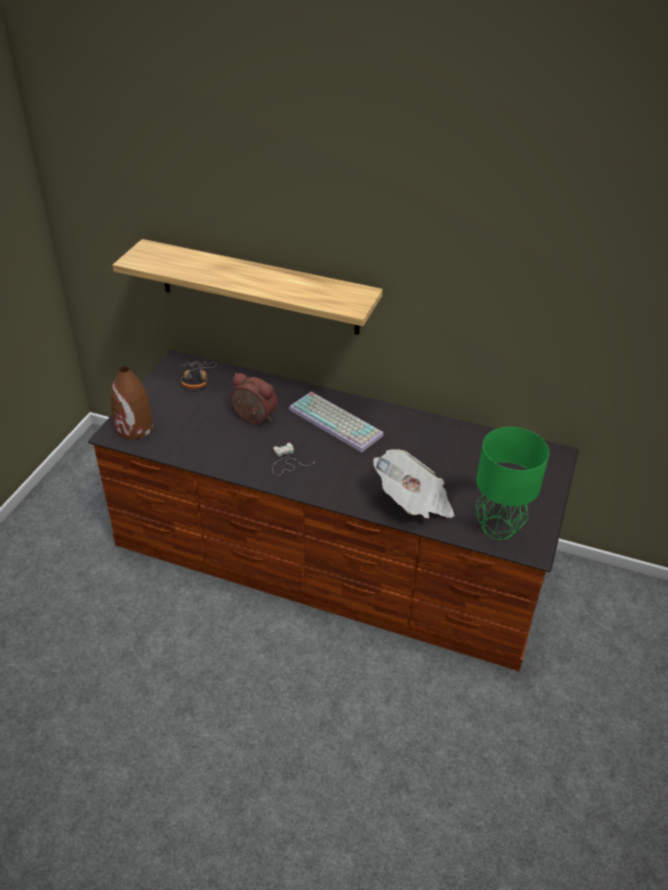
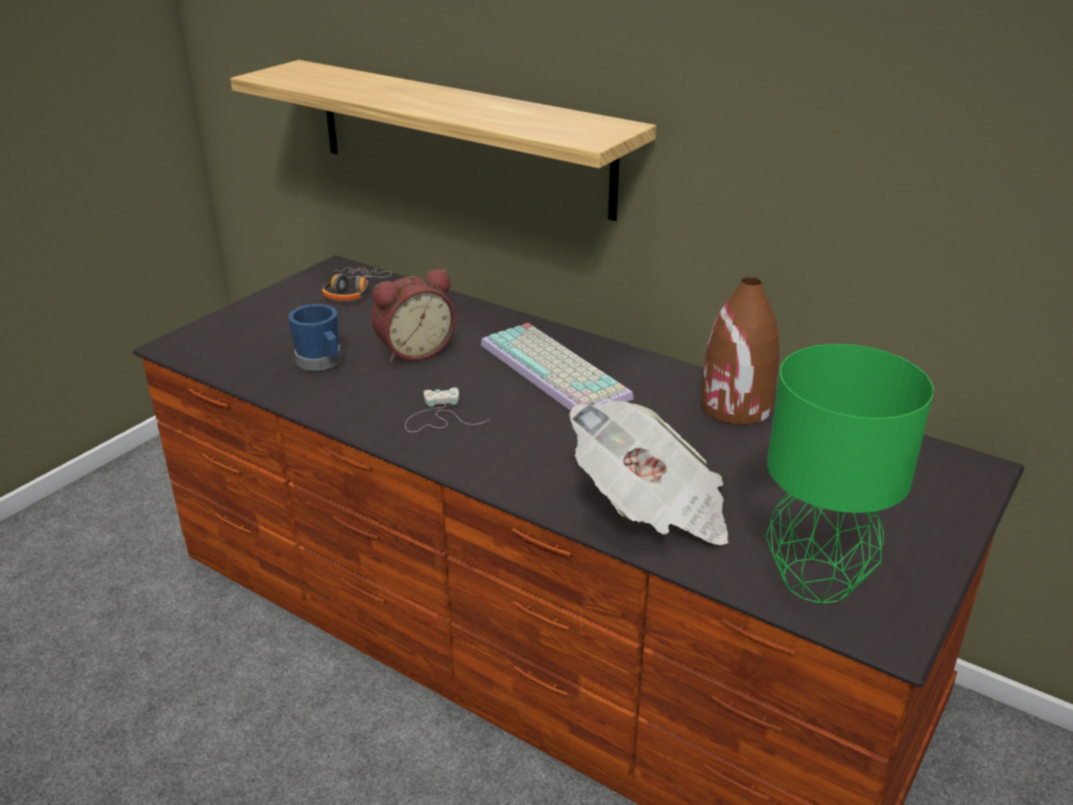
camera: 15 degrees right, 10 degrees down
(134, 428) = (215, 341): brown vase -> brown vase (736, 407)
(205, 435) = (321, 363): none -> blue mug
(253, 418) = (414, 350): alarm clock -> alarm clock turned 105 degrees clockwise

